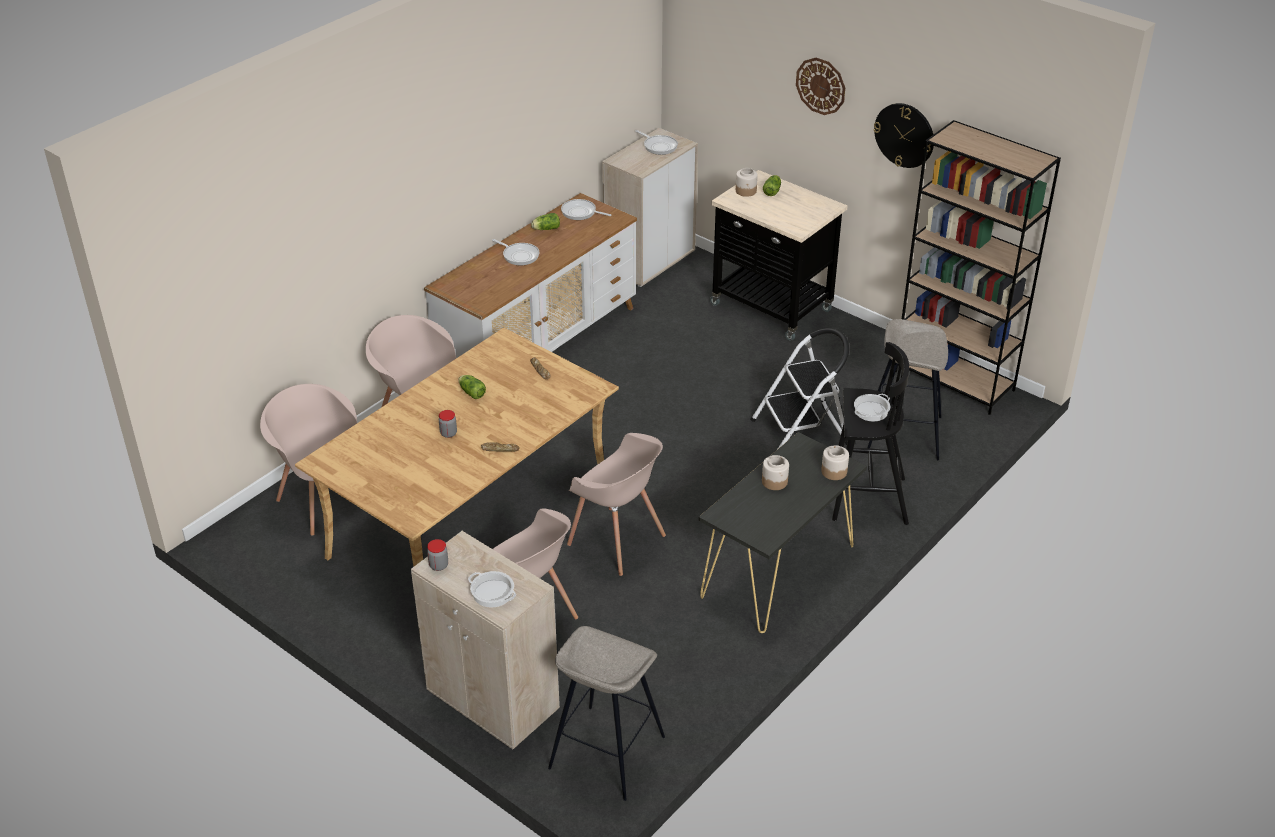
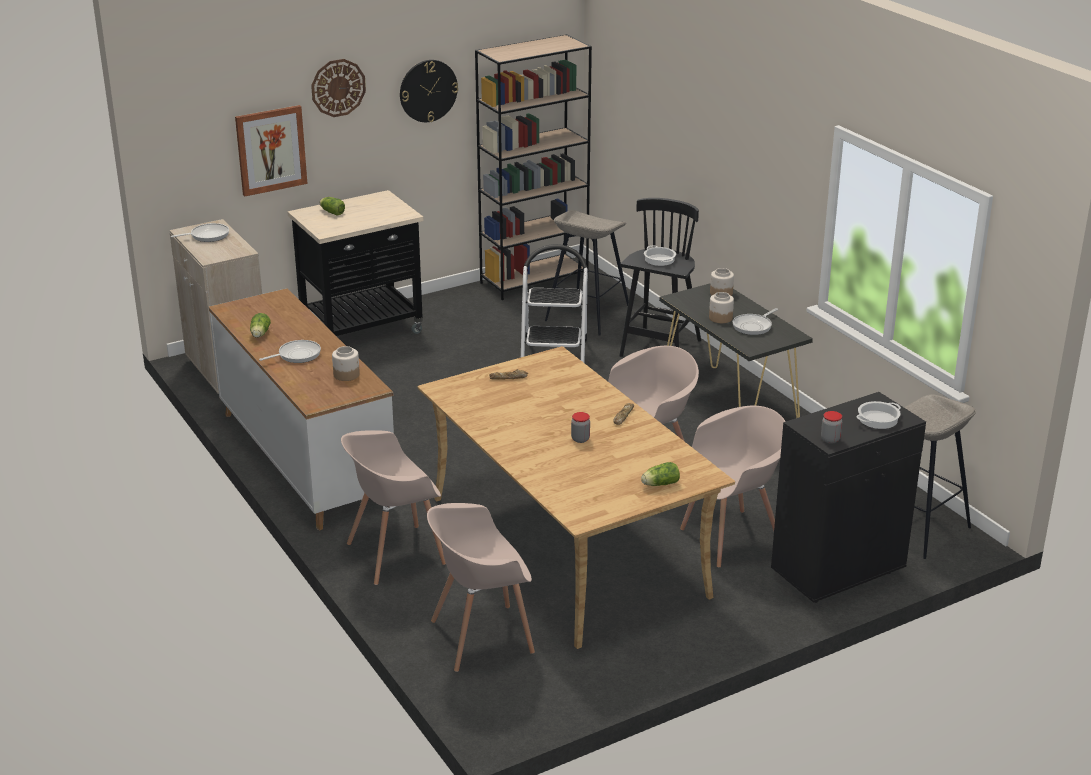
camera: 70 degrees left, 10 degrees down
(471, 392) = (519, 417): lettuce -> lettuce (659, 484)
(491, 704) = (836, 576): beige cabinet -> black cabinet
(580, 213) = (248, 312): frying pan -> frying pan (754, 326)
(746, 191) = (320, 222): jar -> jar (347, 375)
(756, 109) = (271, 150): none -> picture

